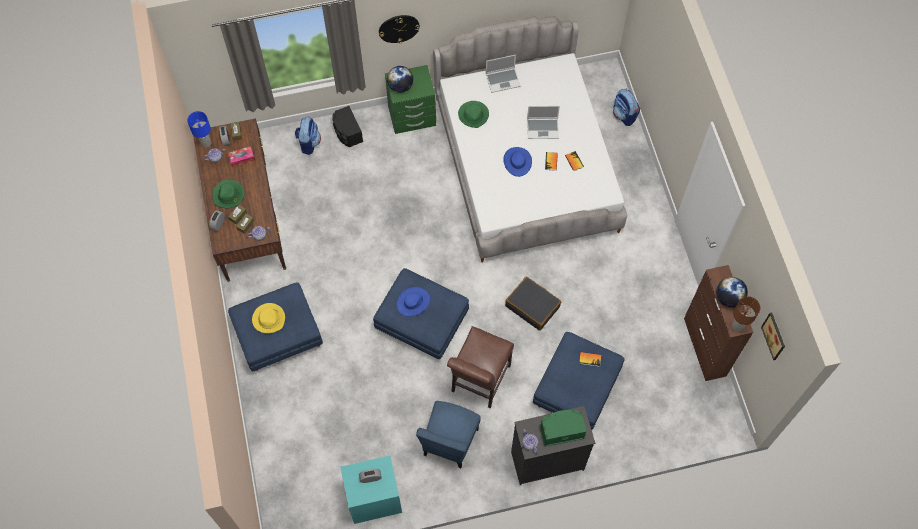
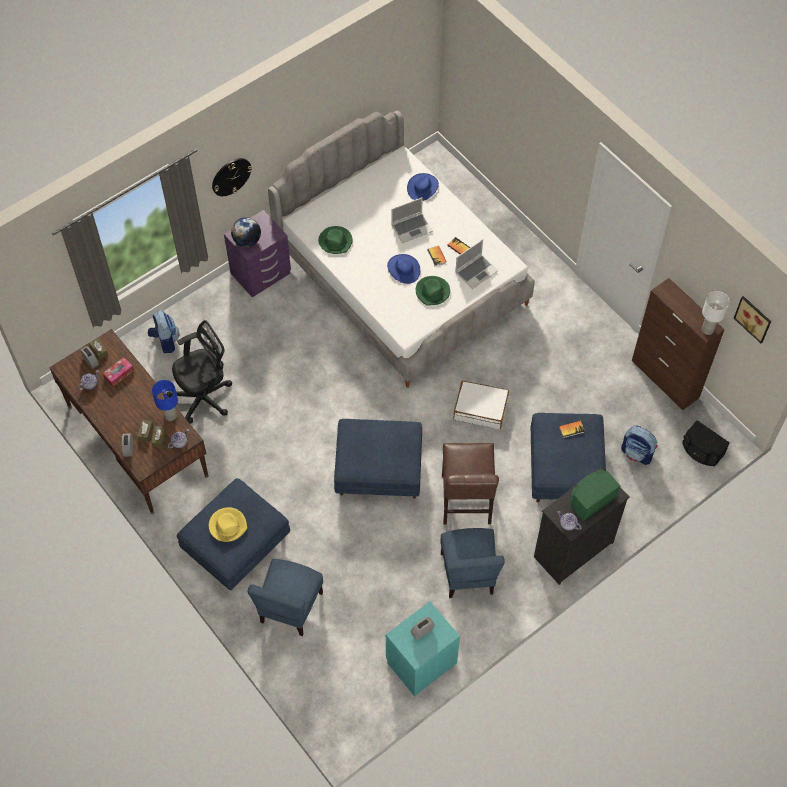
camera: 25 degrees left, 5 degrees down
(206, 143) = (71, 374): blue table lamp -> blue table lamp (170, 416)
(228, 195) = (124, 416): green hat -> green hat (432, 292)
(294, 405) = (290, 607): none -> blue chair
(316, 202) = (204, 397): none -> black office chair
(347, 132) = (201, 315): black speaker -> black speaker (701, 451)
(412, 117) = (261, 274): green nightstand -> purple nightstand
(413, 302) = (369, 447): blue hat -> blue hat (422, 187)
(503, 80) = (347, 197): laptop -> laptop (476, 271)
(532, 306) = (480, 409): black suitcase -> white suitcase
(624, 115) = (473, 192): backpack -> backpack (637, 453)
(728, 298) = (685, 307): globe -> none
(737, 326) = (707, 330): brown table lamp -> white table lamp

